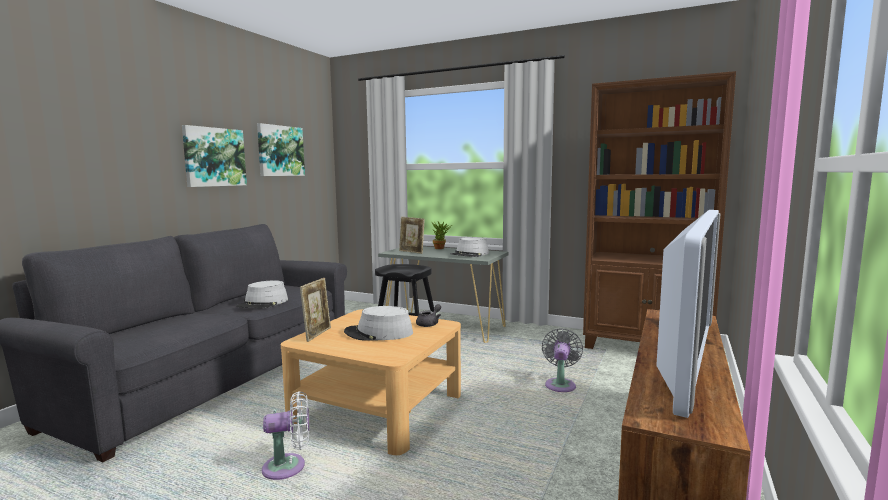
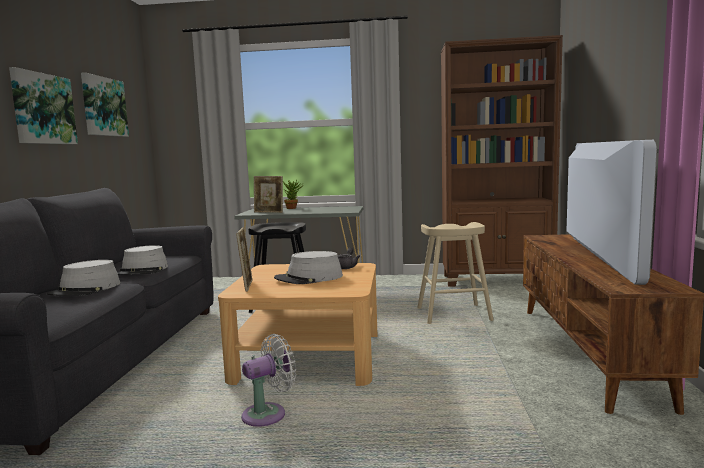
camera: 20 degrees left, 0 degrees up
(470, 254) = (331, 209): grey hat -> grey hat (85, 289)
(560, 384) = (454, 314): grey fan -> beige stool

